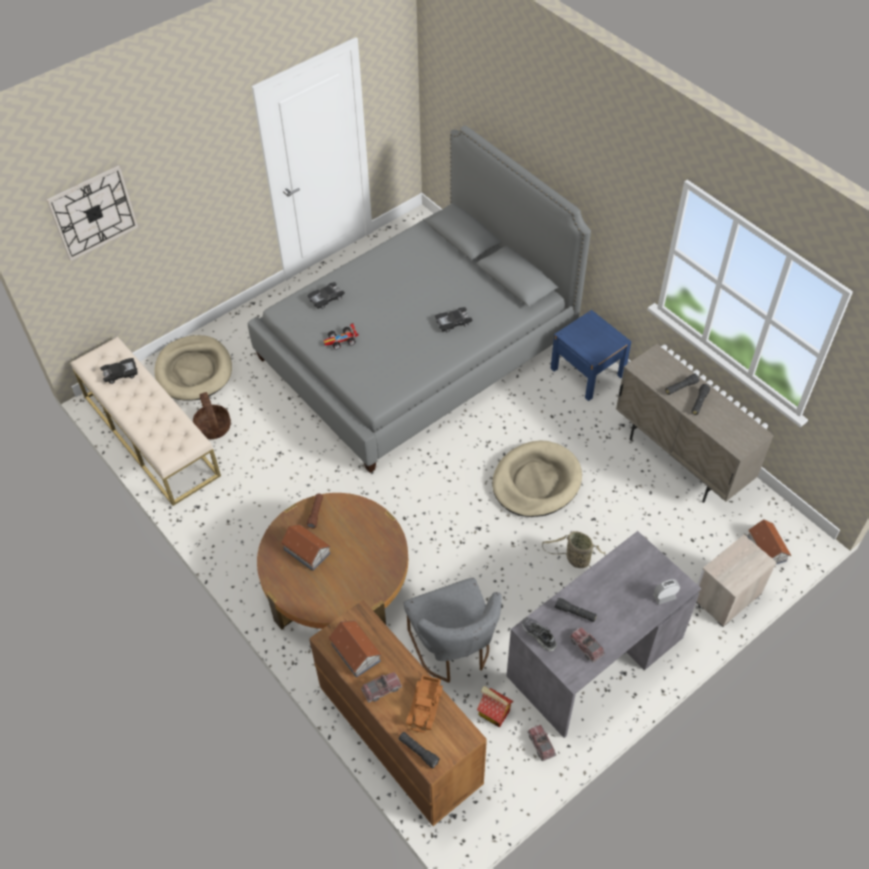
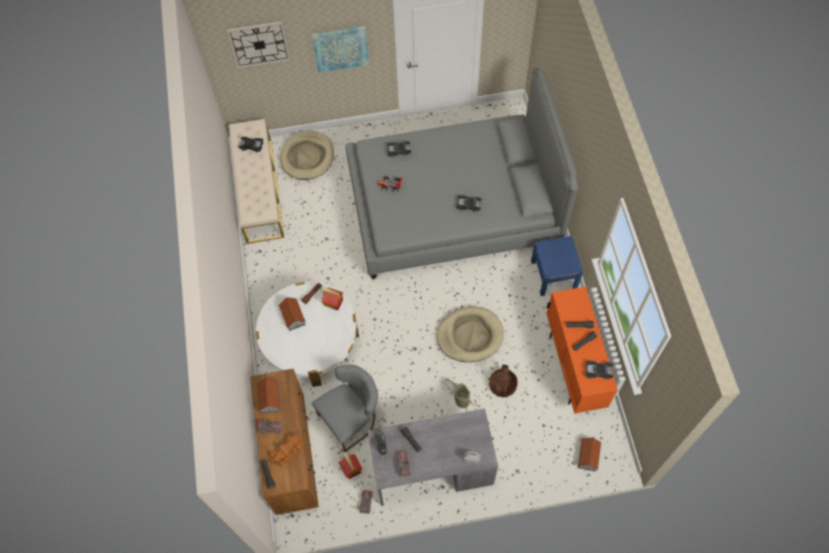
camera: 30 degrees right, 10 degrees up
(200, 190) = (340, 48): none -> picture
(213, 427) = (297, 202): basket -> basket (502, 385)
(337, 583) = (310, 341): brown coffee table -> white coffee table
(350, 510) = (333, 302): none -> toy house
(454, 650) = (352, 418): grey chair -> grey chair turned 135 degrees counterclockwise
(680, 460) = (573, 367): beige cabinet -> orange cabinet
(726, 596) = (539, 473): nightstand -> none
(737, 425) = (598, 371): none -> black toy car

